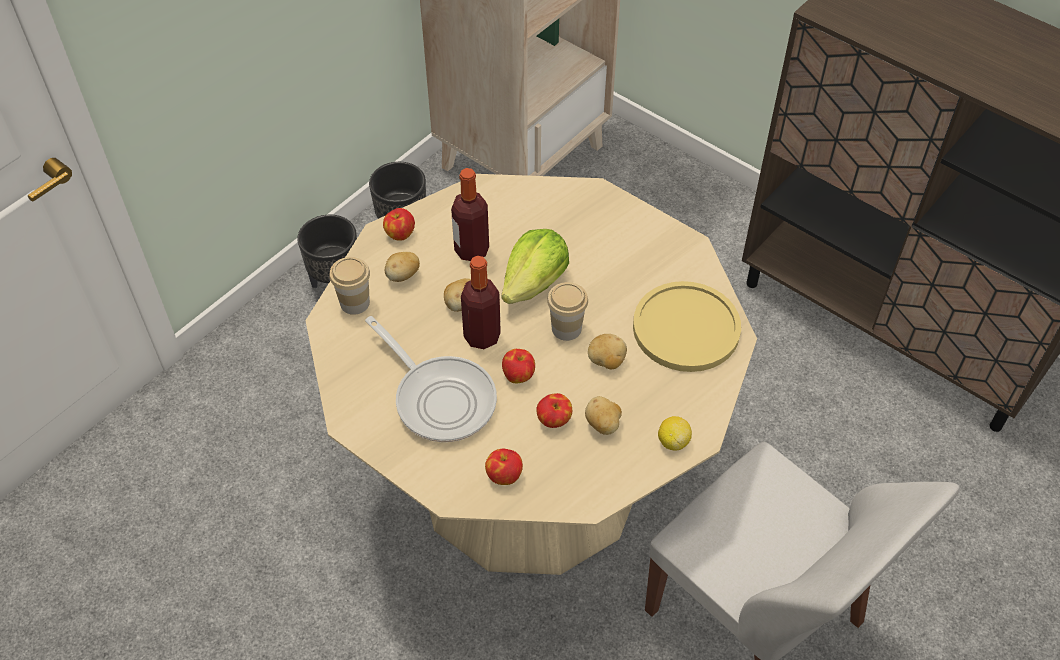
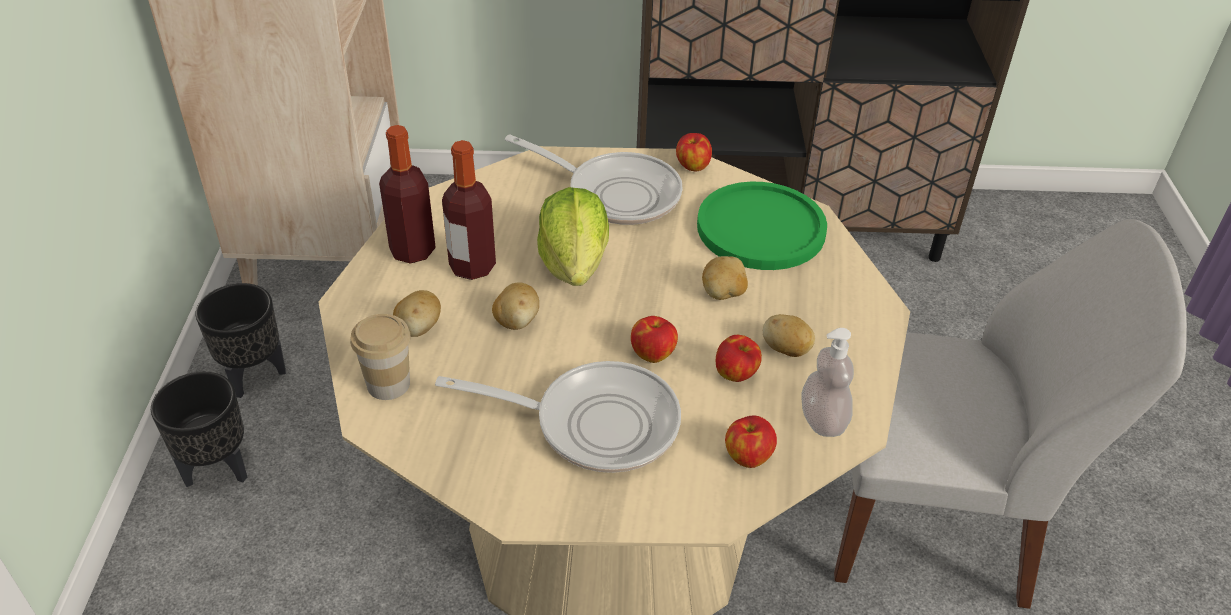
camera: 40 degrees left, 10 degrees down
(400, 234) = (371, 291): apple -> apple (692, 166)
(482, 336) = (573, 339): bottle -> bottle (412, 251)
(566, 328) = (651, 286): cup -> none
(573, 483) = (822, 420): none -> soap dispenser
(615, 245) = (615, 193): none -> frying pan
(673, 441) = (864, 327): lemon -> none
(686, 328) = (761, 228): yellow plate -> green plate

